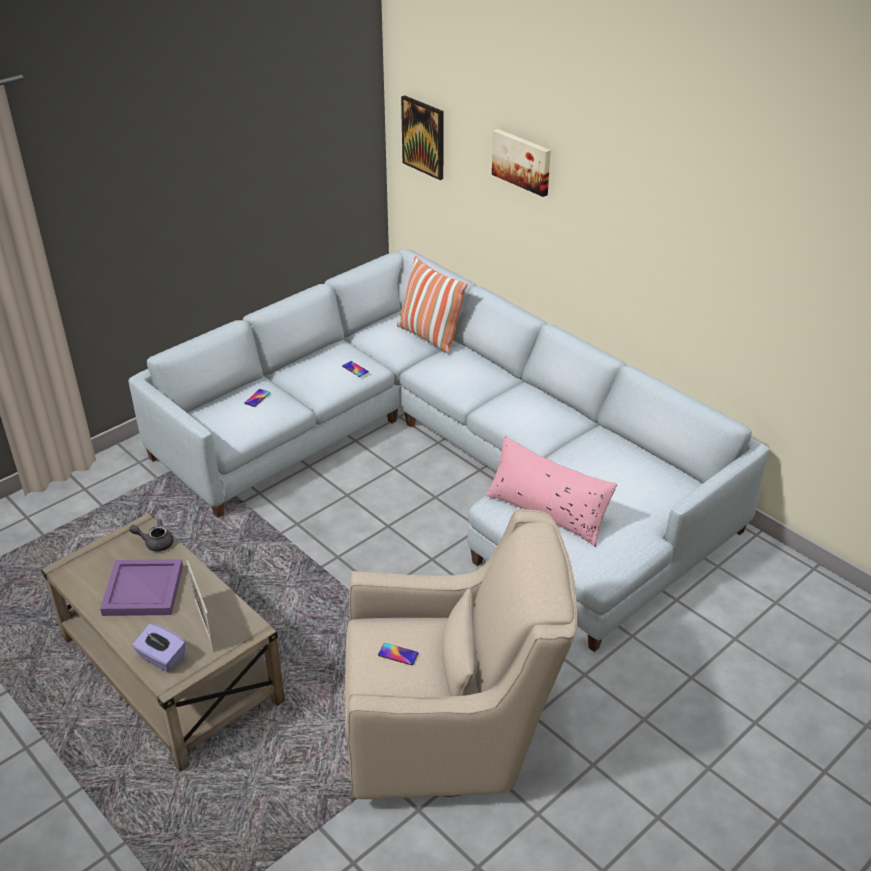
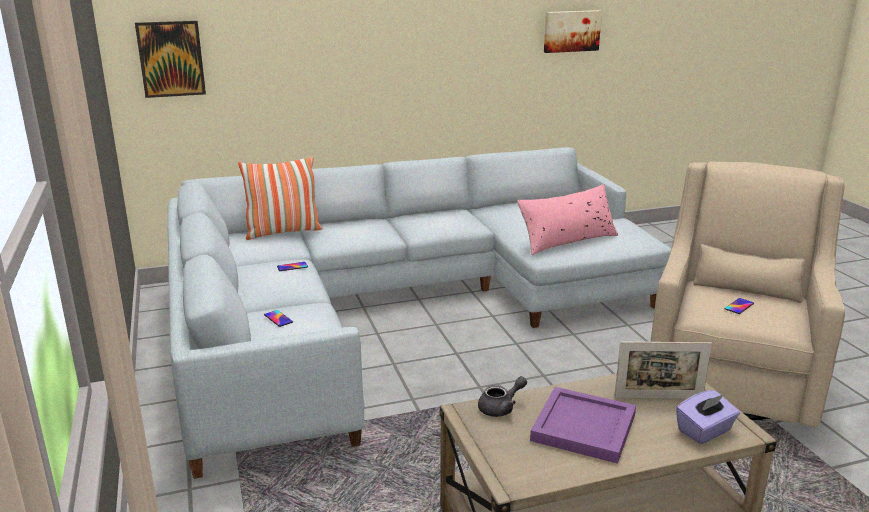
camera: 65 degrees left, 15 degrees down
(155, 542) = (501, 408): grey teapot -> grey teapot turned 150 degrees counterclockwise
(522, 161) = (308, 35): picture -> picture (571, 31)

